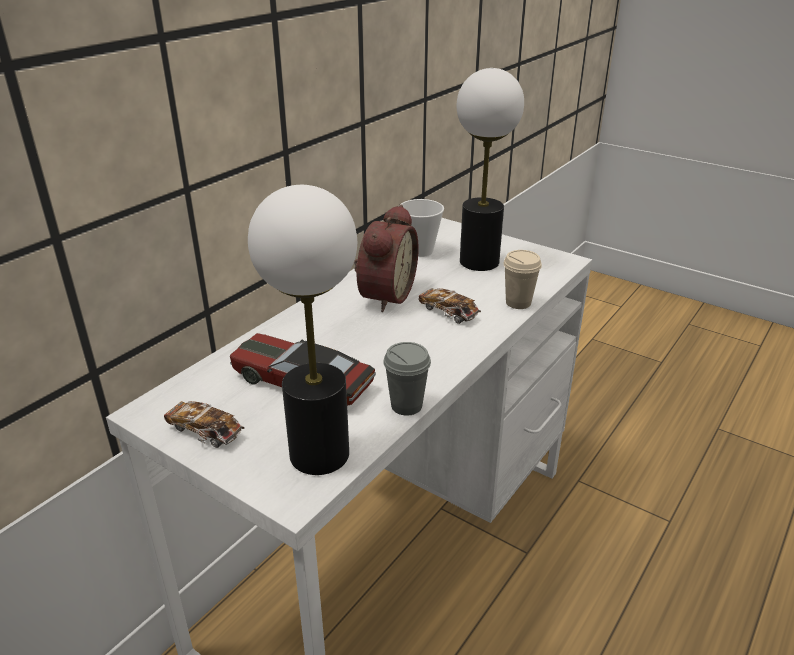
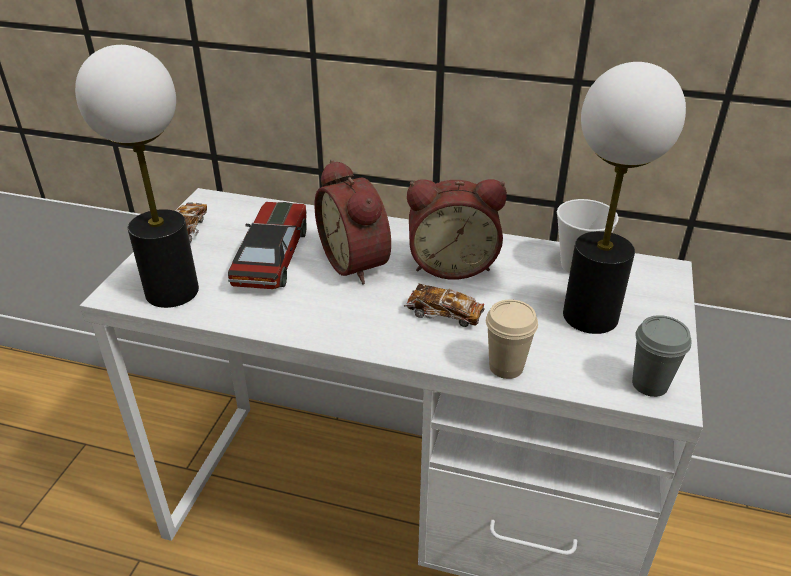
camera: 70 degrees right, 5 degrees up
(349, 336) = (358, 262): none -> alarm clock
(406, 406) = (255, 323): grey cup -> grey cup (649, 384)
(448, 313) = (443, 315): toy car -> toy car turned 90 degrees clockwise

